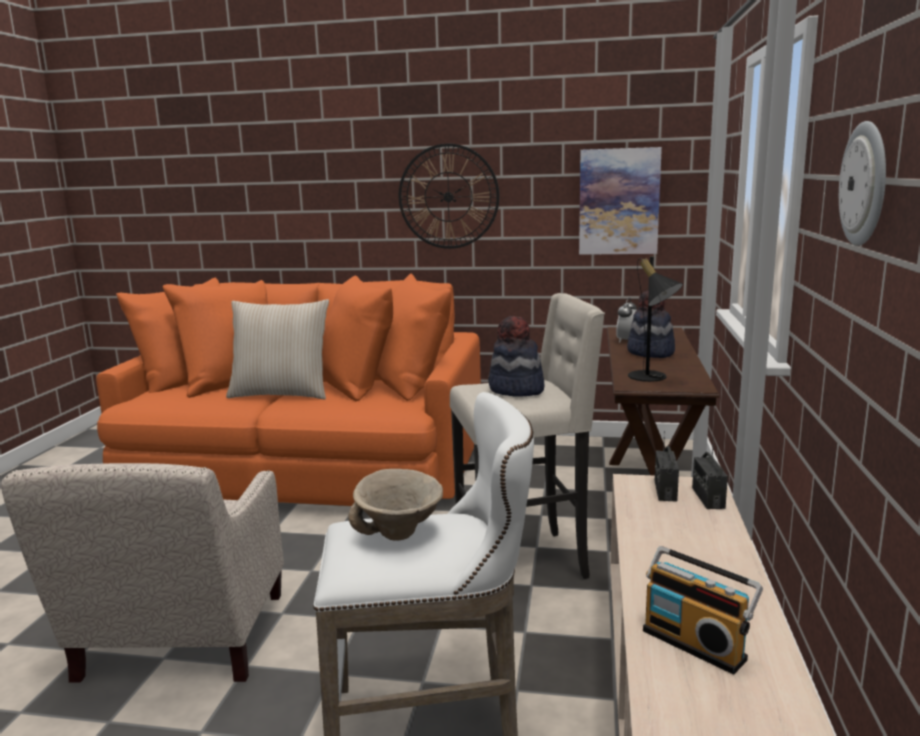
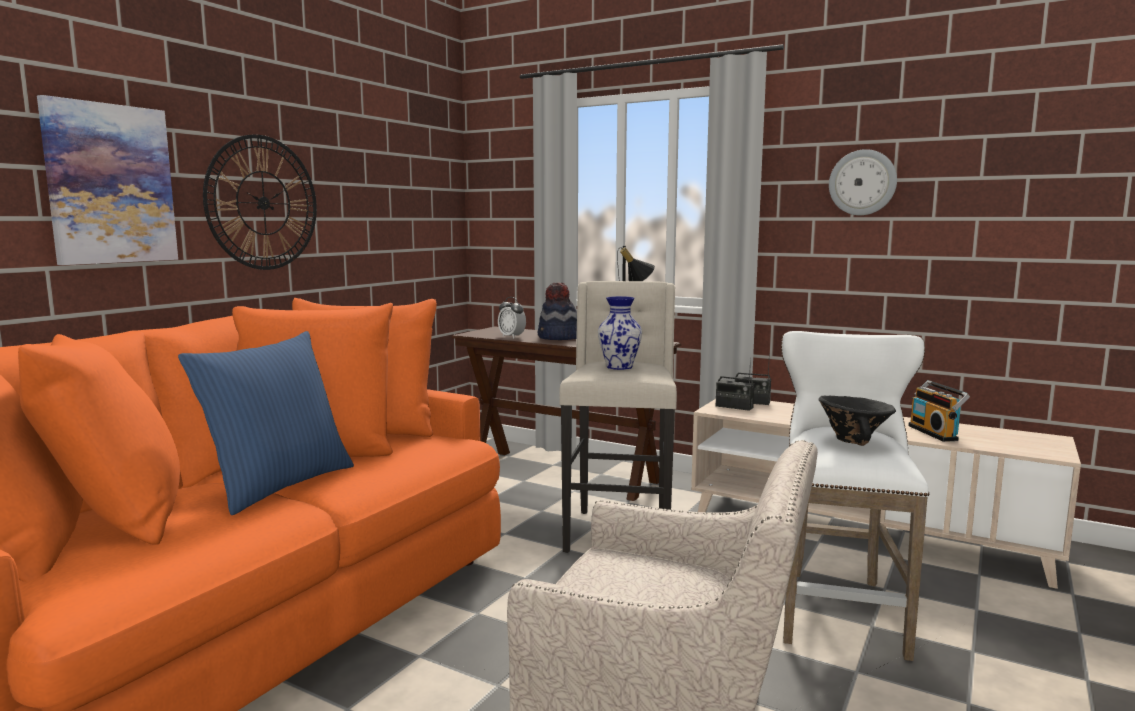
camera: 70 degrees left, 5 degrees down
(281, 394) = (278, 485): beige pillow -> blue pillow
(400, 534) = (854, 441): beige bowl -> black bowl
(516, 390) = (620, 367): hat -> vase
(618, 201) = (410, 215): picture -> picture (110, 184)
(696, 643) = (935, 433): radio -> radio turned 105 degrees clockwise

